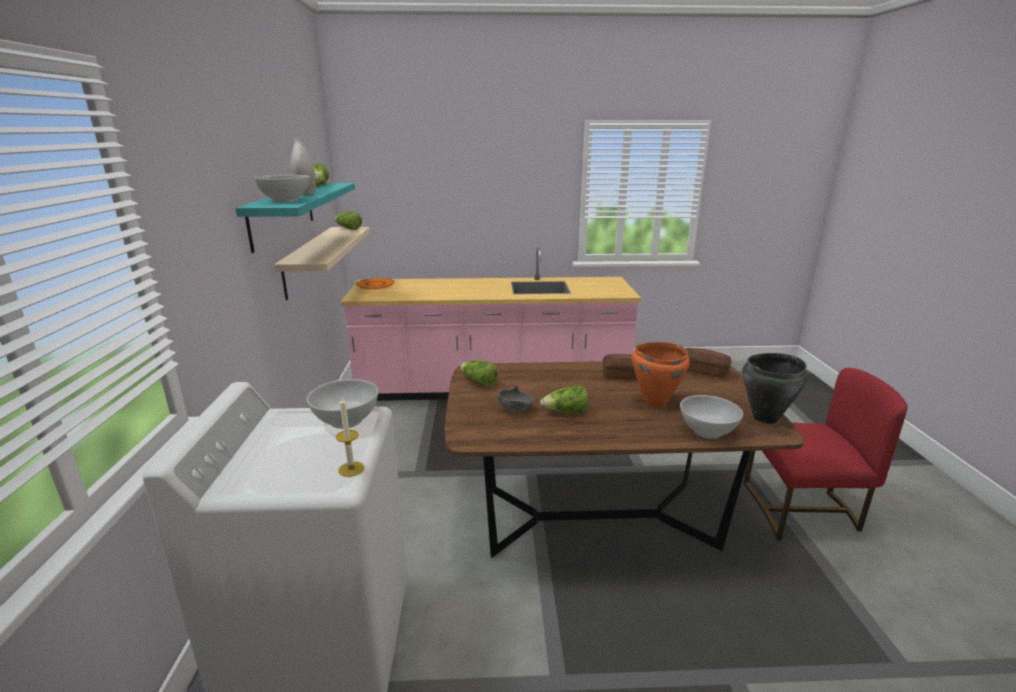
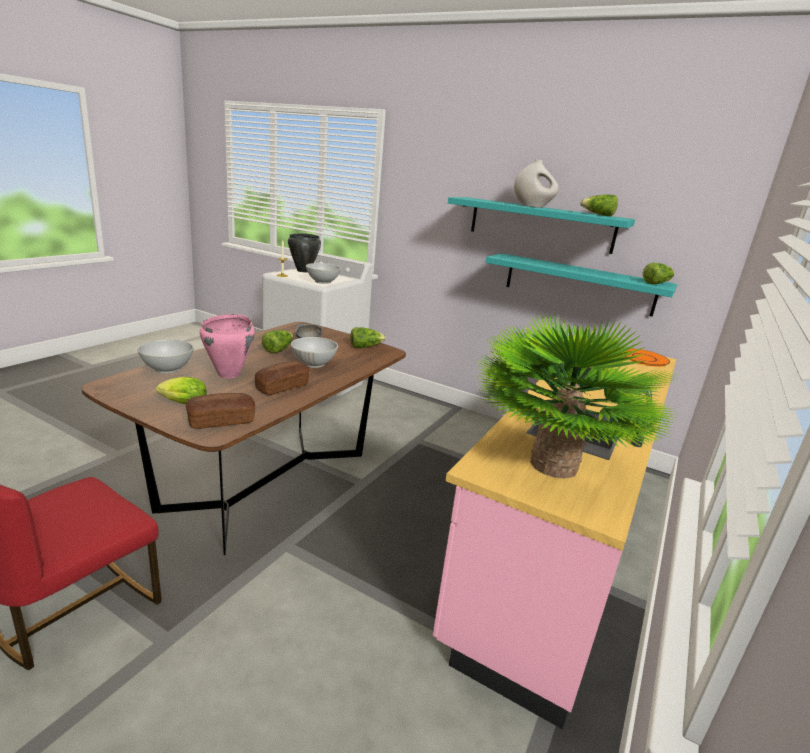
camera: 120 degrees right, 0 degrees up
(285, 200) = (486, 200): white bowl -> white bowl (314, 363)
(309, 260) = (579, 284): beige shelf -> turquoise shelf
(591, 286) = (554, 465): none -> potted plant
(654, 403) = (229, 374): orange cooking pot -> pink cooking pot
(721, 392) = (181, 403): none -> lettuce
(766, 418) = (122, 394): black cooking pot -> black cooking pot (303, 271)

